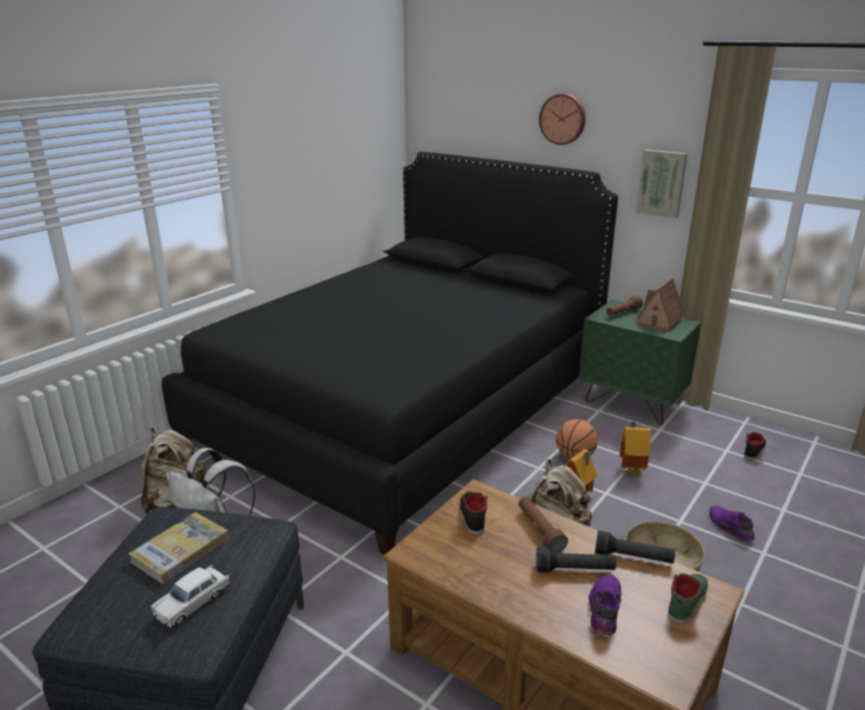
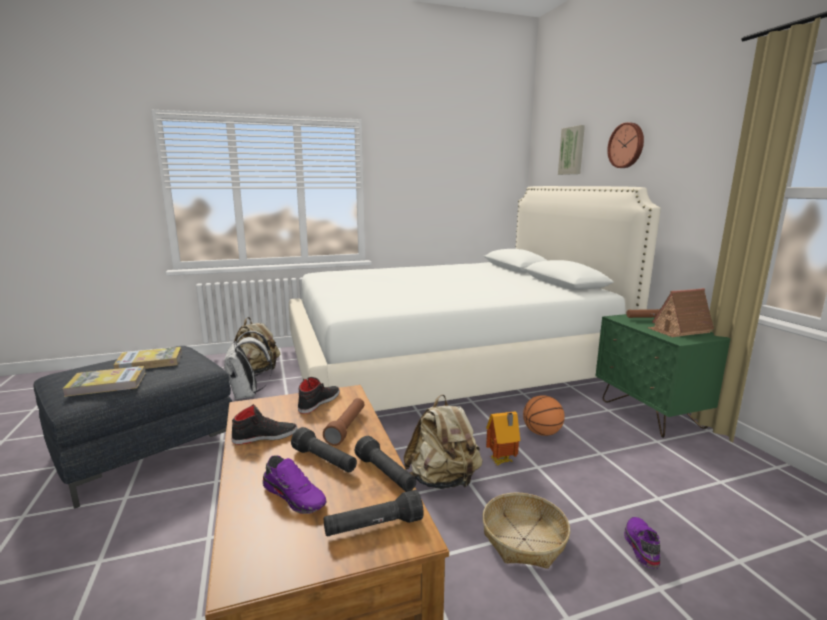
camera: 35 degrees right, 10 degrees down
(193, 602) = (107, 384): white toy car -> book
(405, 409) = (447, 367): black bed -> white bed
(603, 609) = (295, 495): purple shoe -> purple shoe turned 75 degrees clockwise
(631, 471) = (584, 460): toy house -> none
(661, 183) = (705, 194): picture -> picture (572, 151)
(686, 601) = (373, 527): green shoe -> black flashlight
(753, 450) = (760, 493): black shoe -> black shoe (265, 436)

